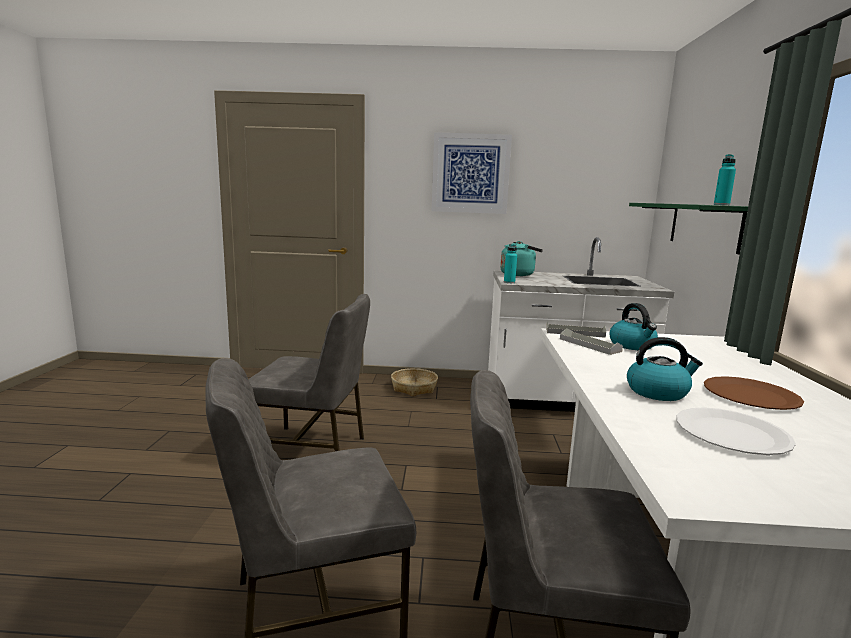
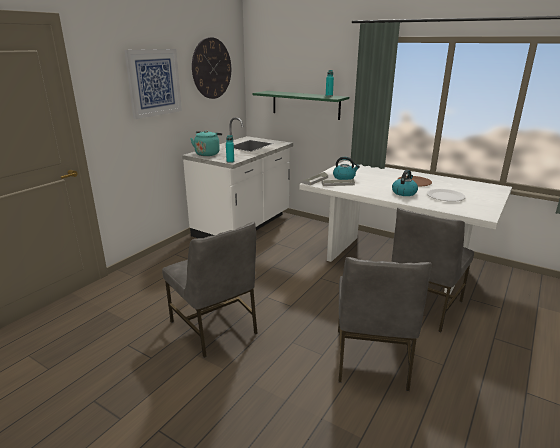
camera: 60 degrees left, 10 degrees up
(312, 451) = (215, 327): grey chair -> grey chair turned 105 degrees clockwise
(414, 388) = (166, 262): basket -> none
(579, 165) = (211, 68): none -> wall clock

